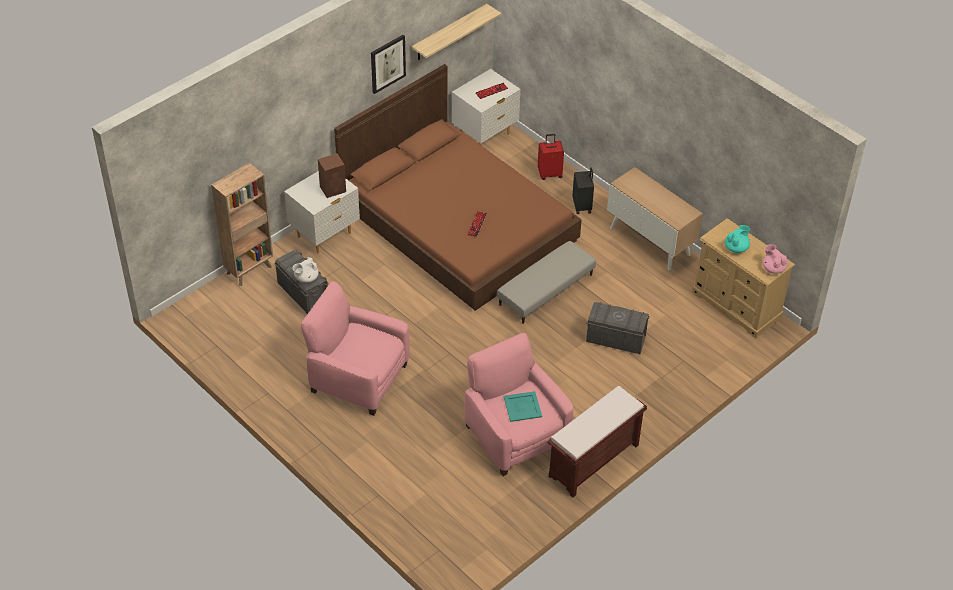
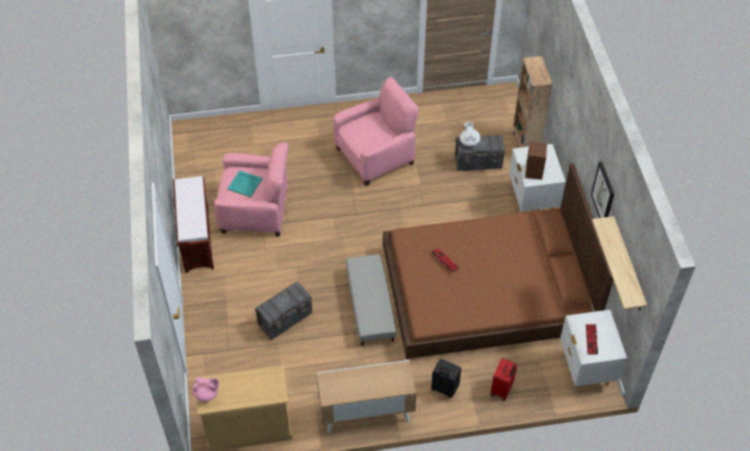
camera: 125 degrees right, 5 degrees up
(736, 248) = (250, 383): turquoise teapot -> none

